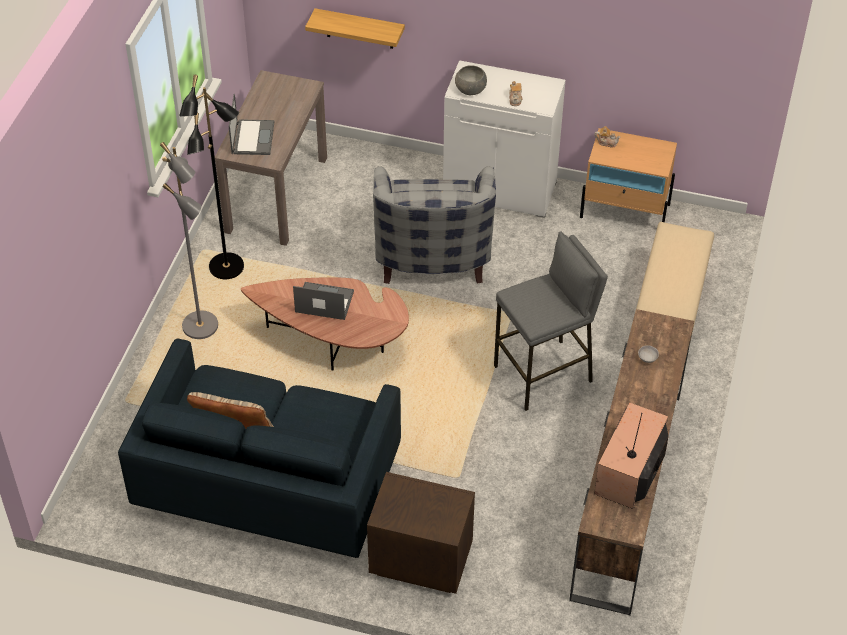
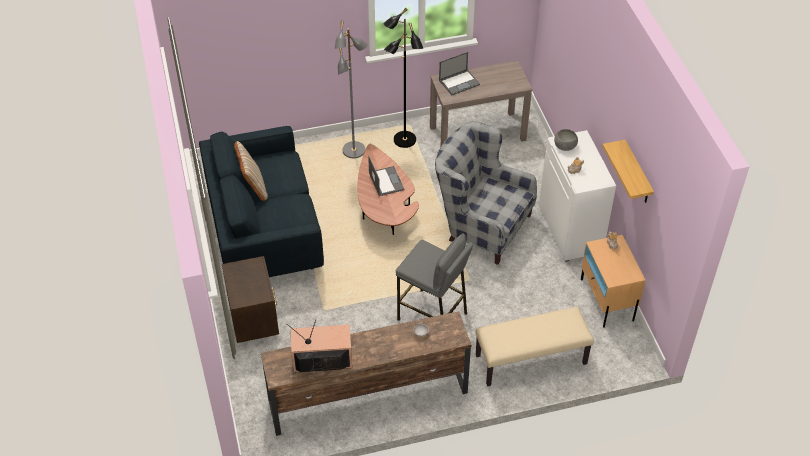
camera: 60 degrees right, 0 degrees up
(359, 29) = (565, 73): shelf -> shelf (637, 174)
(432, 263) = (481, 225): grey armchair -> grey armchair turned 60 degrees clockwise

